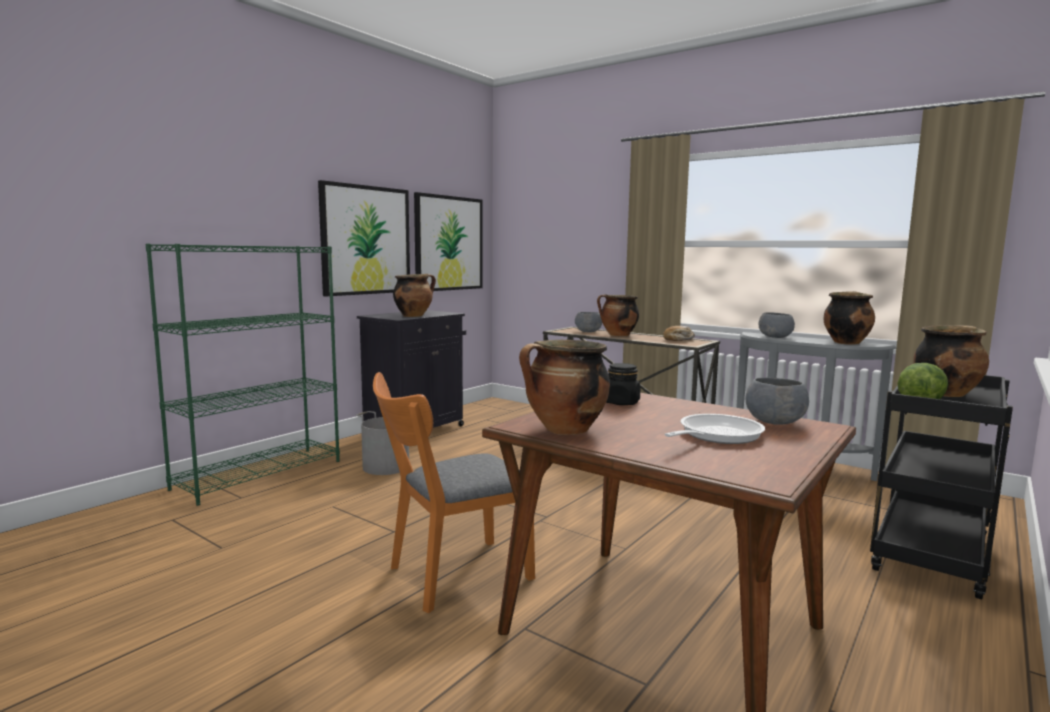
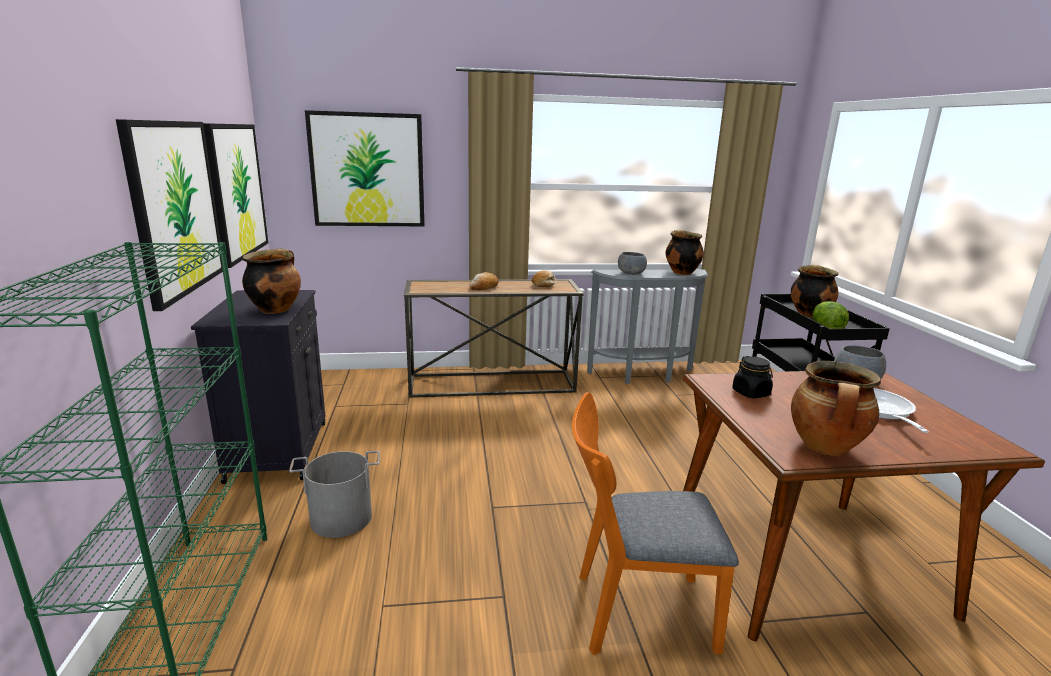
camera: 45 degrees left, 10 degrees up
(450, 576) = (633, 611): orange chair -> orange chair turned 75 degrees clockwise
(558, 232) = (367, 170): none -> picture
(588, 332) = (445, 286): grey bowl -> none
(618, 335) = (483, 287): cooking pot -> bread

